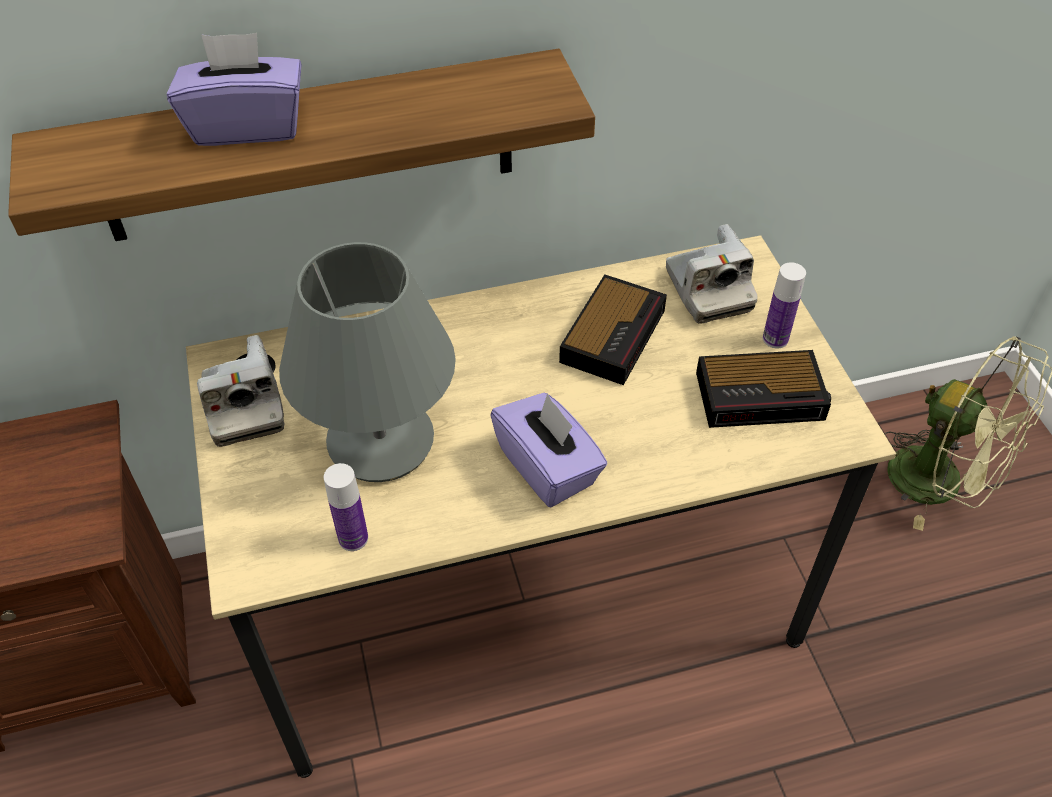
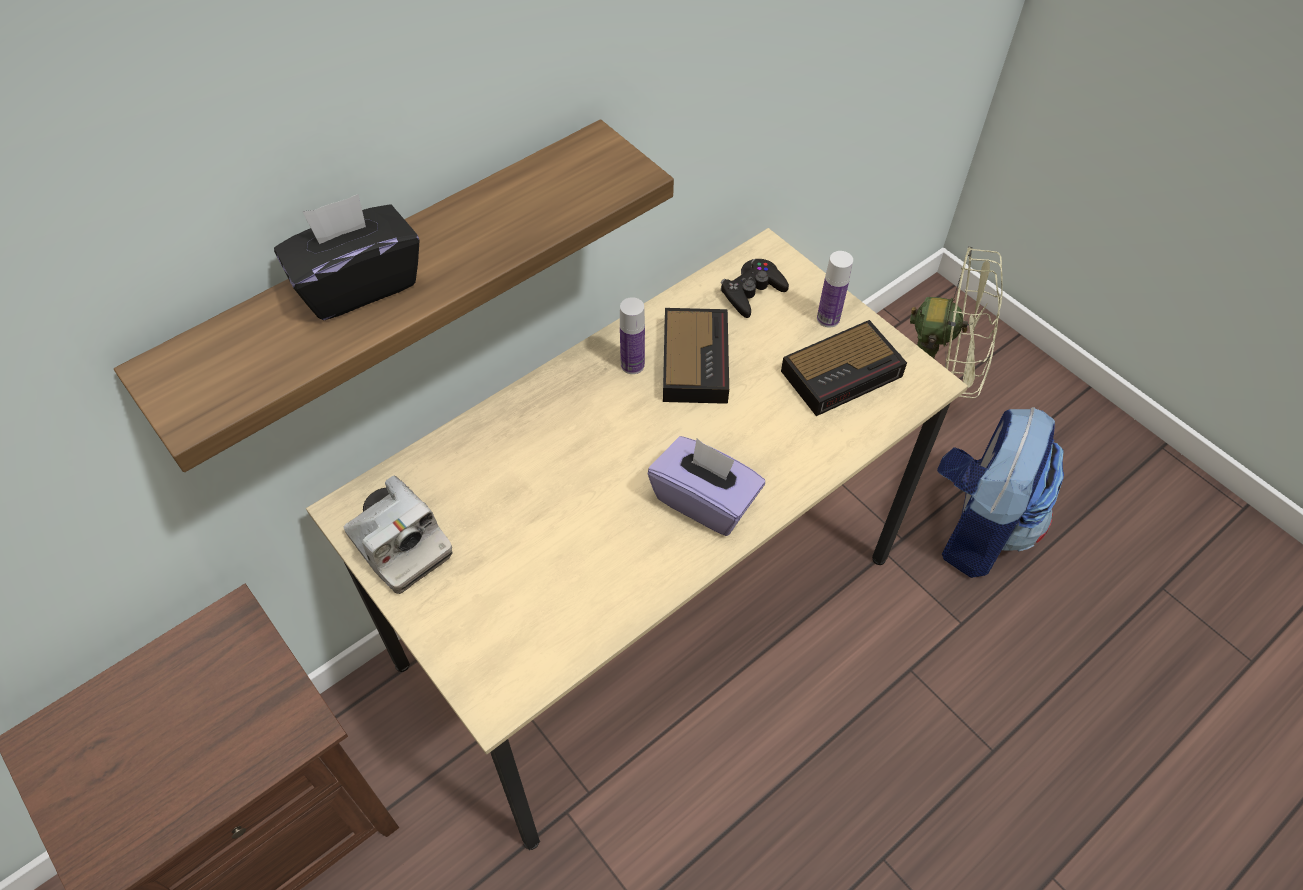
camera: 25 degrees left, 5 degrees up
(247, 125) = (358, 284): purple tissue box -> black tissue box
(353, 538) = (573, 630): bottle -> bottle (632, 365)
(381, 440) = (546, 530): grey table lamp -> none
(708, 290) = (752, 293): camera -> black game controller
(923, 649) = (976, 526): none -> backpack

